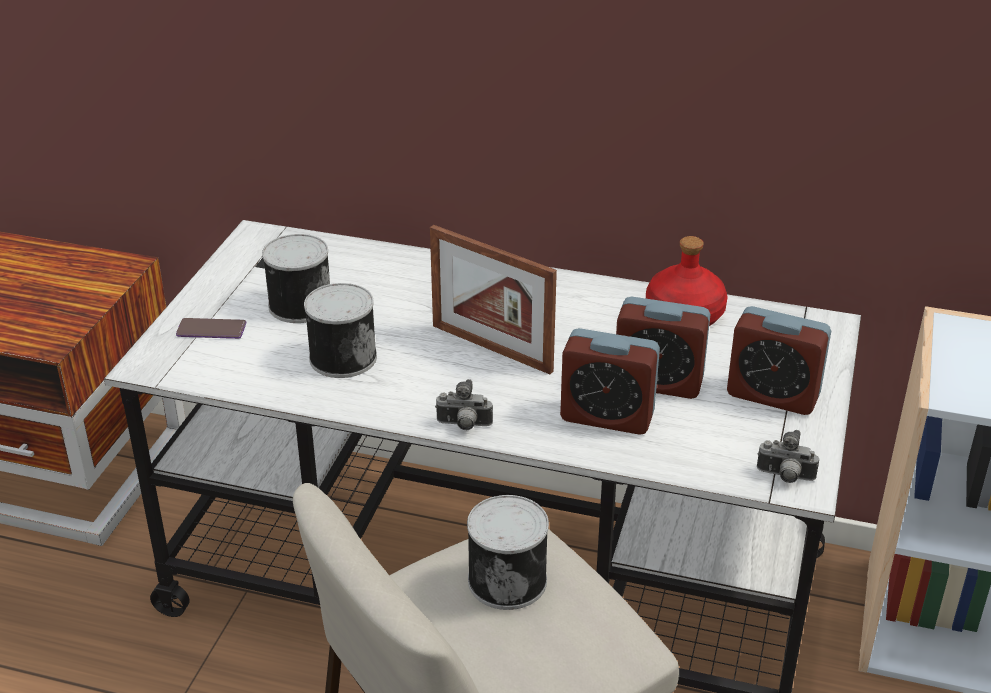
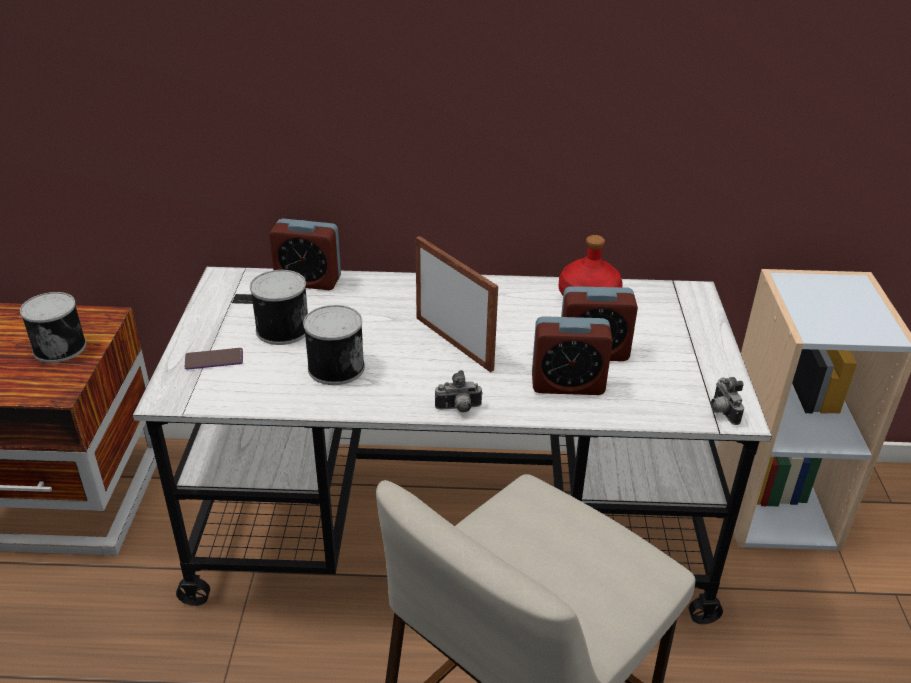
camera: 15 degrees left, 0 degrees up
(491, 348) = (453, 343): picture frame -> picture frame turned 150 degrees counterclockwise
(508, 579) = (537, 531): can -> can (60, 347)
(773, 395) = (682, 350): alarm clock -> alarm clock (308, 281)
(785, 477) = (721, 411): camera -> camera turned 75 degrees clockwise

